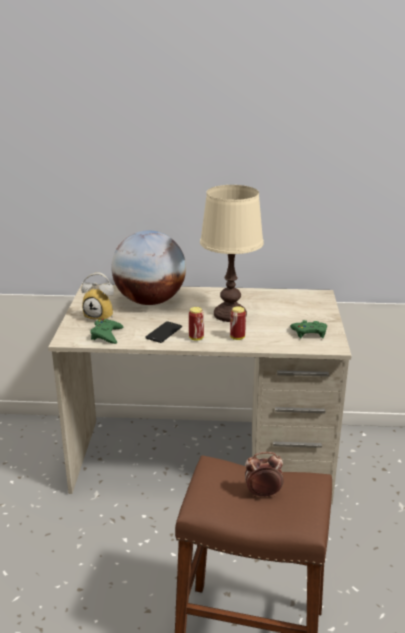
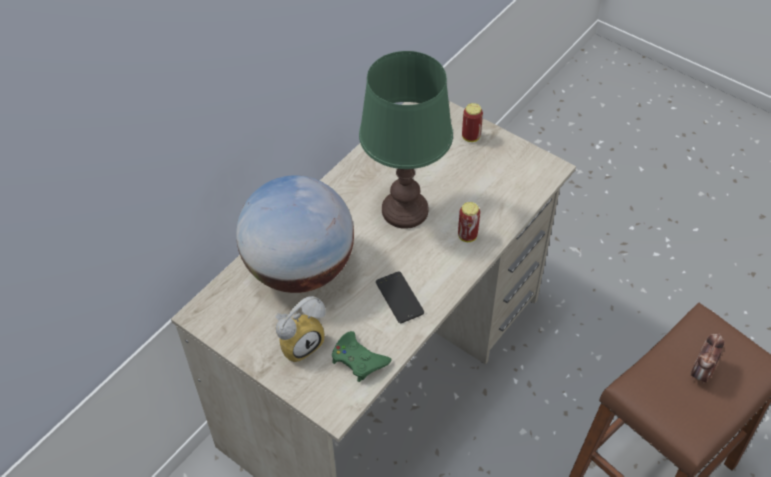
camera: 55 degrees left, 25 degrees up
(196, 338) = (438, 274): can -> can (471, 137)
(229, 314) = (405, 211): beige table lamp -> green table lamp
(309, 333) = (505, 169): green game controller -> none

